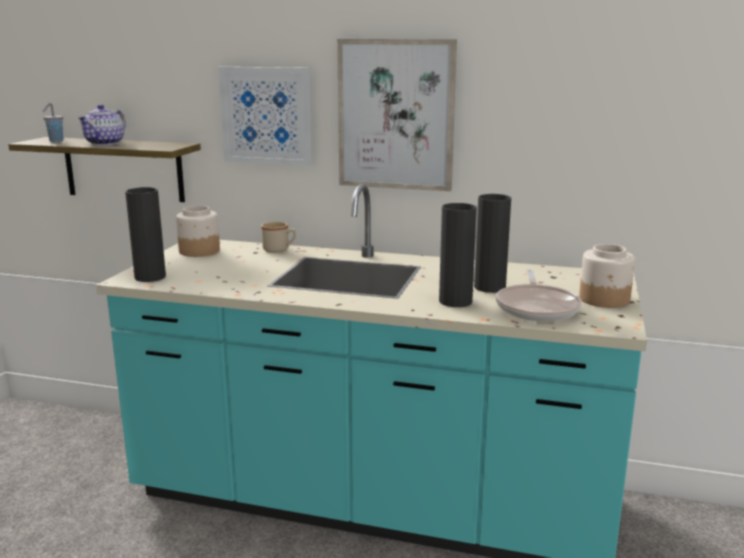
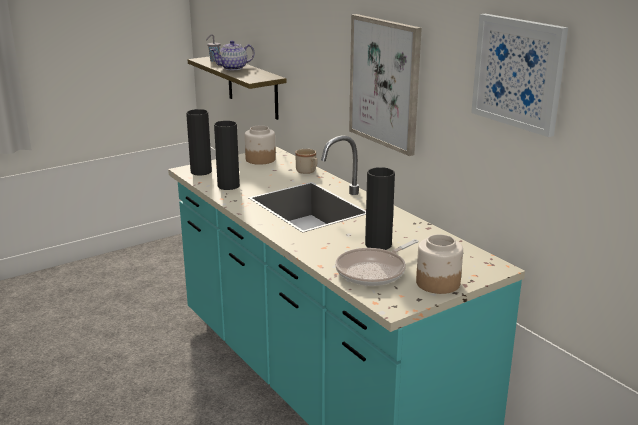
camera: 40 degrees right, 5 degrees up
(267, 115) = (318, 65): picture -> picture (518, 73)
(455, 301) = (331, 247): black vase -> black vase (228, 186)

